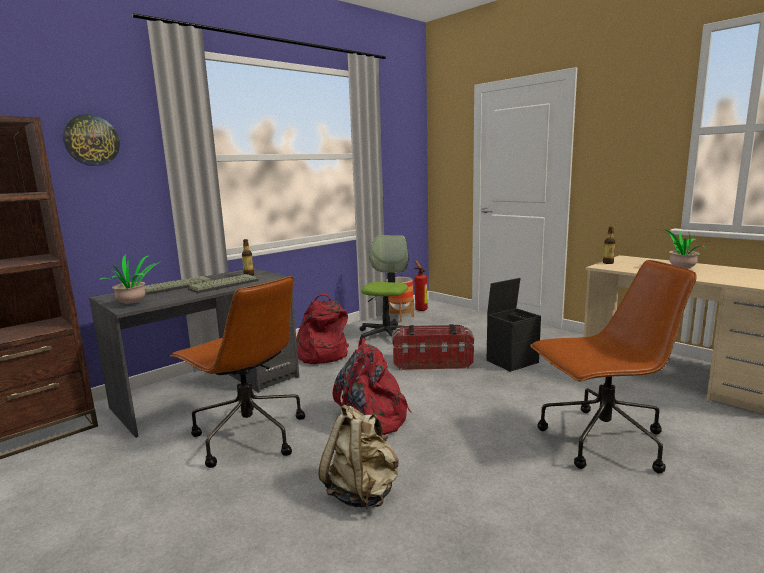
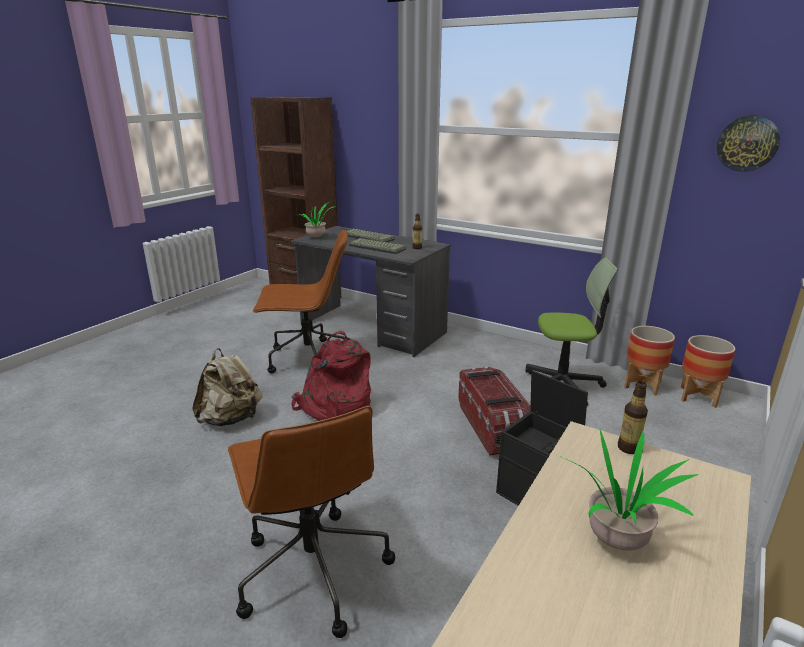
camera: 75 degrees right, 10 degrees up
(91, 140) = (364, 109): wall clock -> wall clock (747, 143)
(248, 435) = (307, 359): brown office chair -> brown office chair turned 120 degrees counterclockwise
(320, 355) = (473, 357): red backpack -> none
(420, 309) = (698, 396): fire extinguisher -> planter

